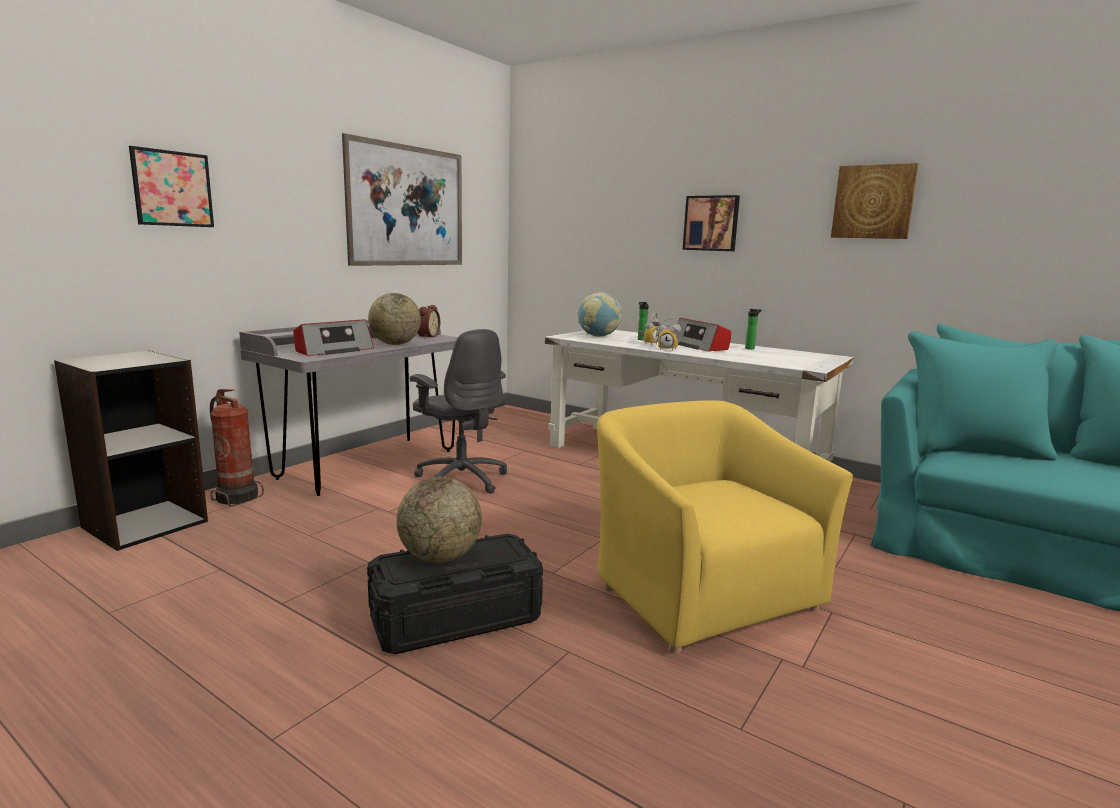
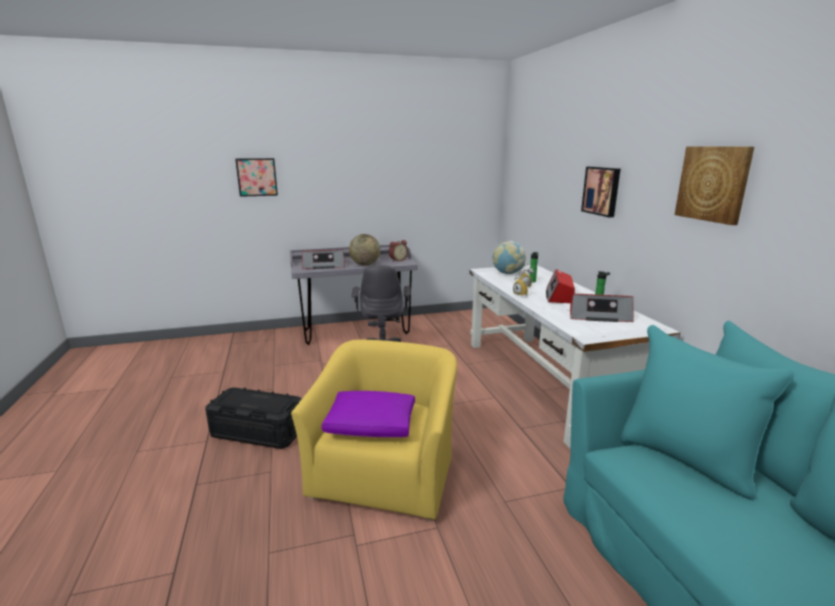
camera: 40 degrees right, 5 degrees up
(145, 524) = (232, 340): black bookcase -> none
(236, 497) = (278, 336): fire extinguisher -> none
(407, 206) = (409, 173): picture -> none
(440, 557) = (249, 397): globe -> none
(726, 508) = (372, 425): none -> purple pillow
(775, 355) = (598, 316): none -> radio

